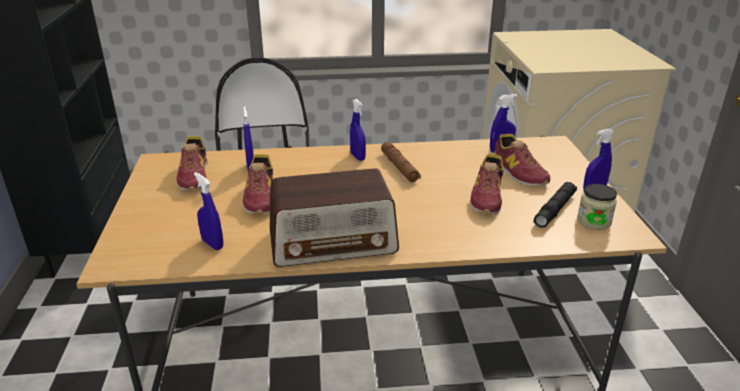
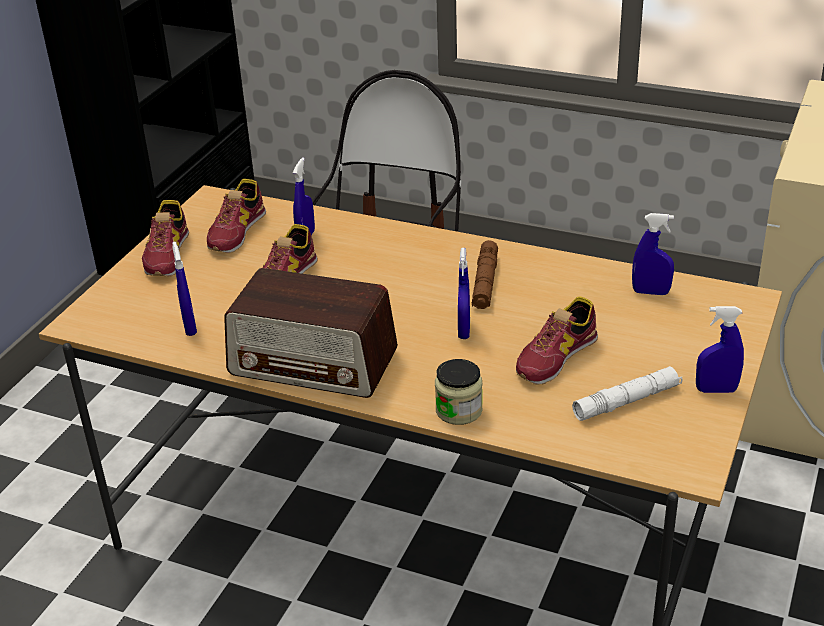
camera: 30 degrees right, 5 degrees up
(357, 157) = (446, 252): blue spray bottle -> blue spray bottle (464, 330)
(518, 172) = (638, 332): shoe -> shoe (168, 254)
(555, 209) = (627, 401): black flashlight -> white flashlight
(594, 221) = (662, 433): jar -> jar (459, 410)

